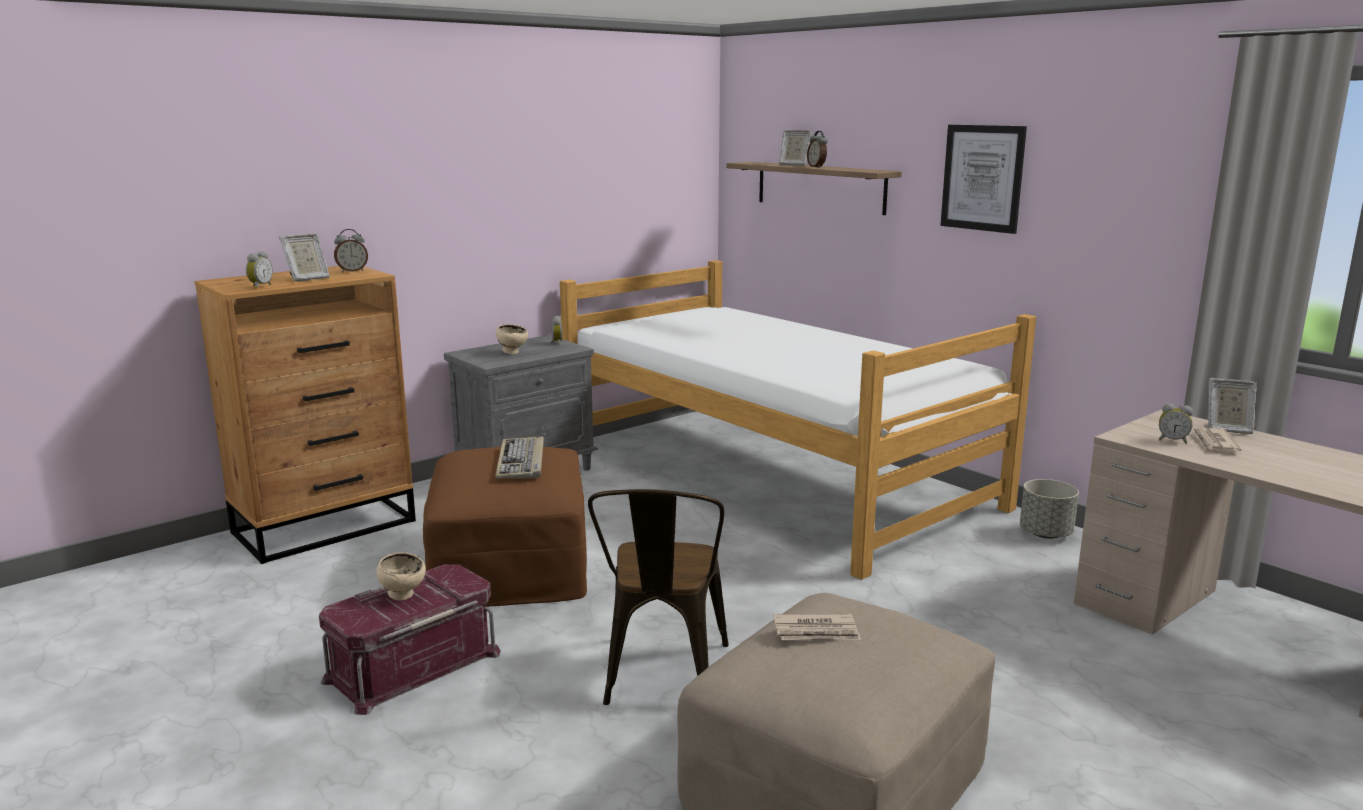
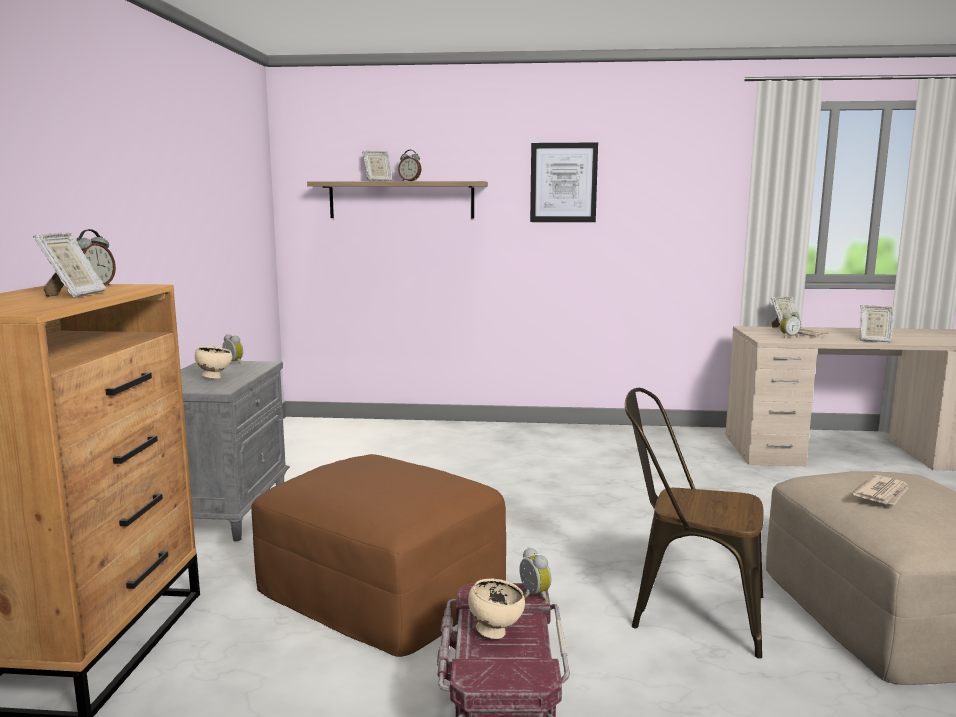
camera: 45 degrees left, 5 degrees down
(259, 286) = (45, 305): alarm clock -> alarm clock (532, 595)
(521, 461) = (391, 469): keyboard -> none
(662, 679) = (686, 610): brown chair -> brown chair turned 150 degrees clockwise
(772, 475) = (436, 450): bed -> none
(1045, 534) = (657, 434): grey planter -> none
(1293, 477) = (873, 340): none -> picture frame

